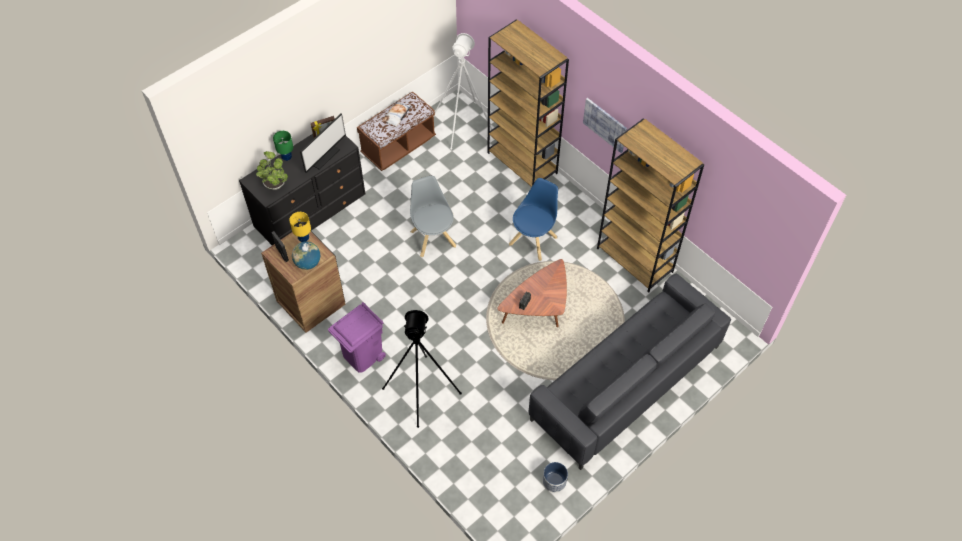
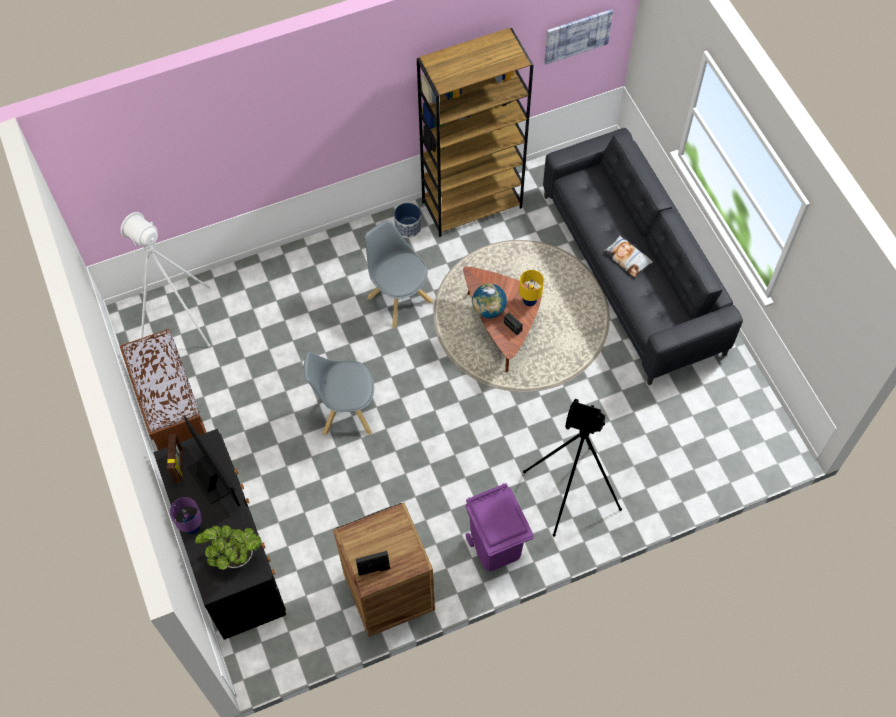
camera: 70 degrees left, 5 degrees up
(286, 157) = (192, 528): green table lamp -> purple table lamp
(304, 238) = (359, 534): yellow table lamp -> yellow table lamp (529, 301)
(308, 263) = (403, 539): globe -> globe (489, 309)
(397, 116) = (157, 376): pillow -> pillow (627, 258)
(522, 163) = (273, 271): brown bookcase -> none
(534, 239) = (398, 298): blue chair -> grey chair
(554, 481) = (733, 386): planter -> planter (408, 227)
(605, 124) = (358, 119): picture -> picture (577, 35)

